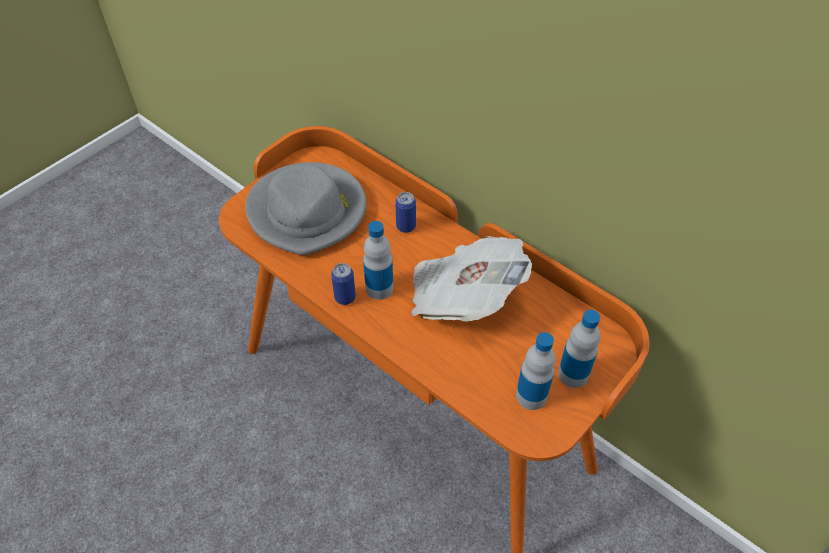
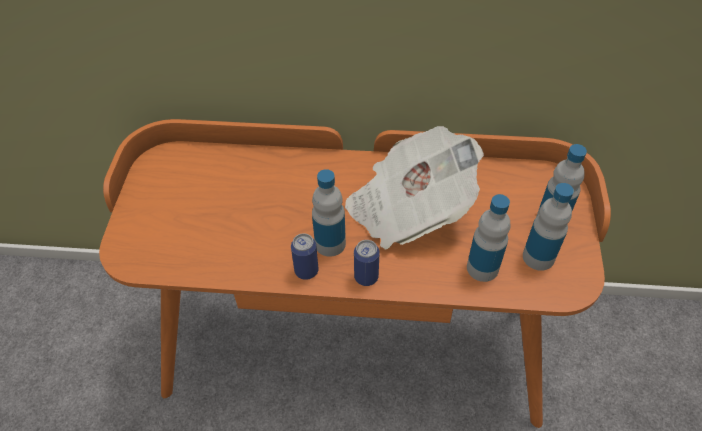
camera: 35 degrees left, 0 degrees up
(308, 211) = (197, 212): grey hat -> none
(406, 226) = (304, 176): can -> can (366, 277)
(477, 376) = (482, 268): none -> bottle

